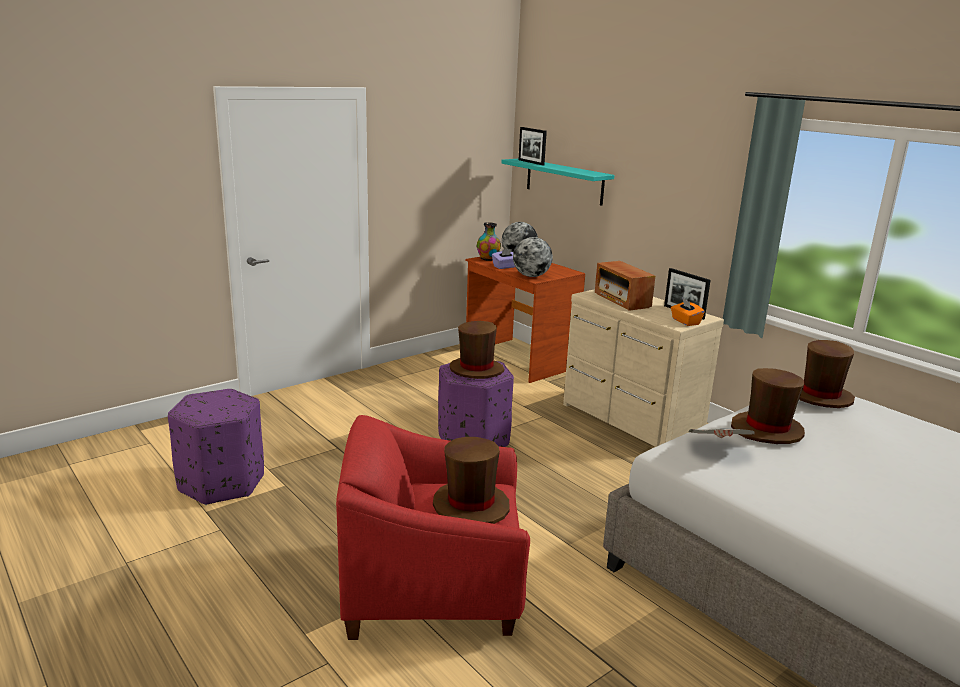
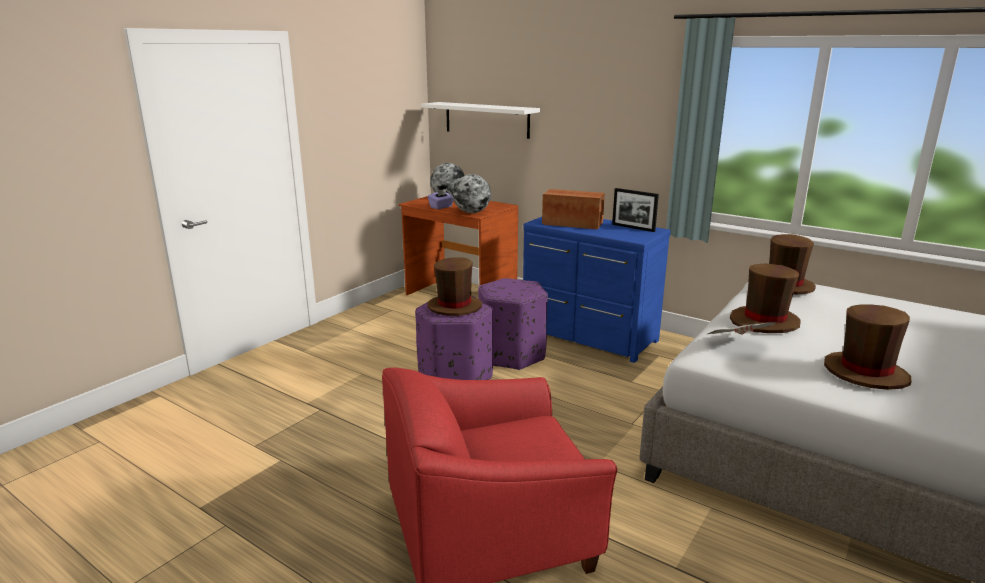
camera: 15 degrees left, 0 degrees up
(222, 482) = (206, 471): purple ottoman -> purple ottoman (511, 355)
(470, 505) = (529, 444): brown hat -> brown hat (865, 373)
(488, 259) = (420, 202): vase -> none
(531, 162) = (452, 104): picture frame -> none
(564, 181) = (486, 119): turquoise shelf -> white shelf
(622, 300) = (572, 224): radio -> radio turned 150 degrees clockwise
(629, 421) = (588, 337): beige dresser -> blue dresser
(685, 322) = (641, 235): orange tissue box -> none

